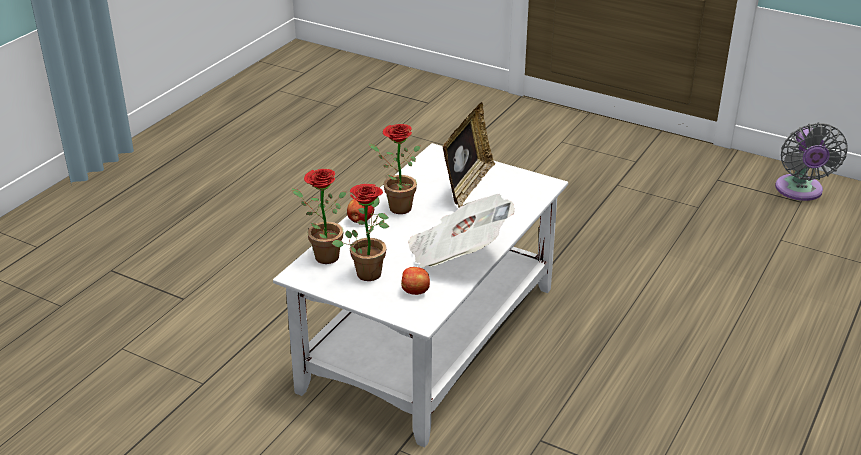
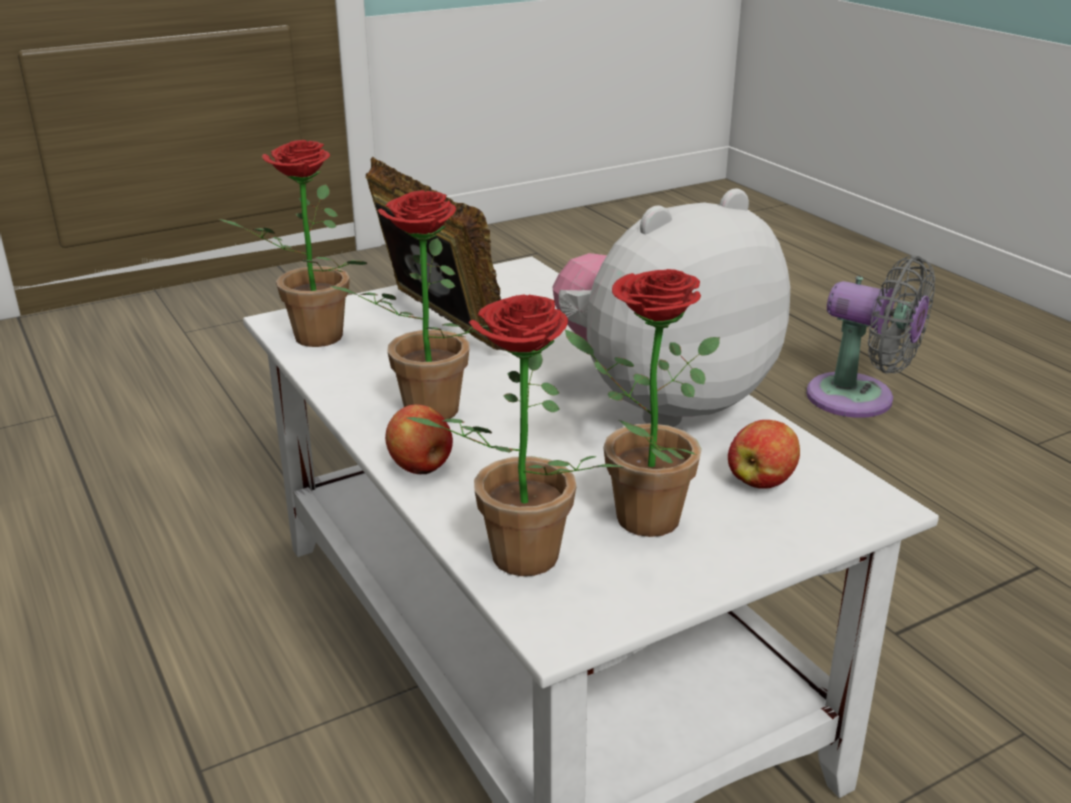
camera: 60 degrees left, 5 degrees down
(427, 163) = (308, 339): none -> potted plant
(457, 254) = (662, 400): newspaper -> plush toy
(799, 191) = (517, 246): grey fan -> grey fan (859, 399)

